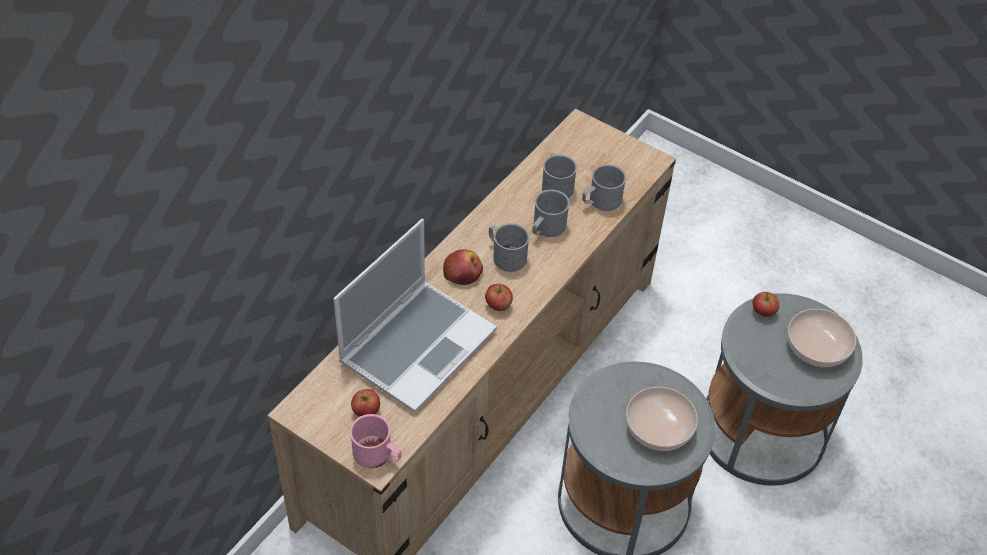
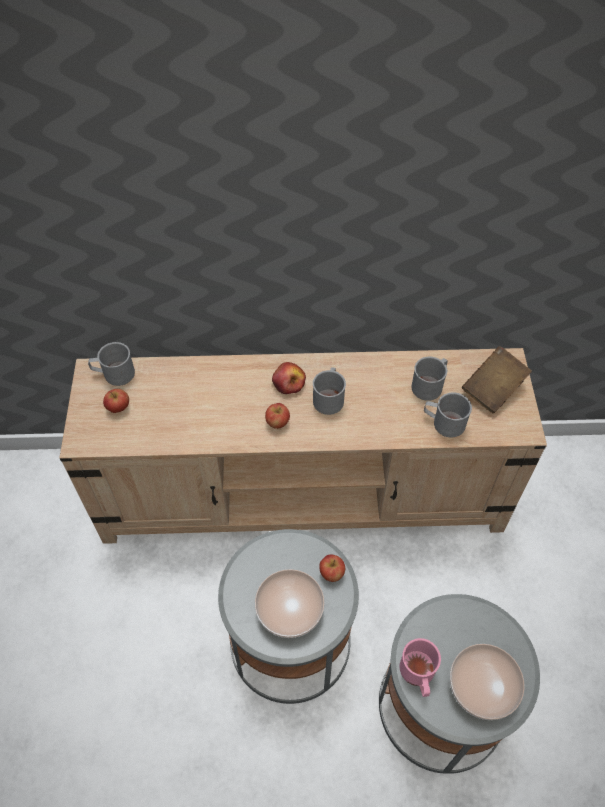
camera: 55 degrees right, 5 degrees up
(377, 455) = (87, 437): pink mug -> pink mug (418, 674)
(417, 345) = (200, 399): laptop -> none
(546, 228) = (380, 405): grey mug -> grey mug (114, 374)
(597, 152) = (493, 389): none -> brown book
(763, 312) = (480, 618): apple -> apple (331, 573)

